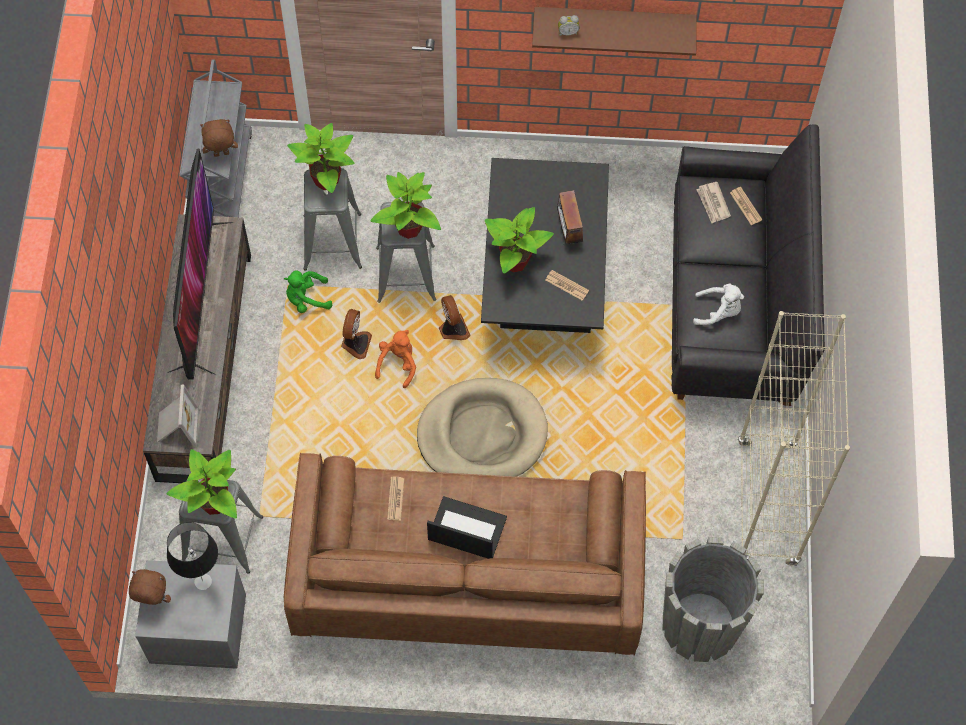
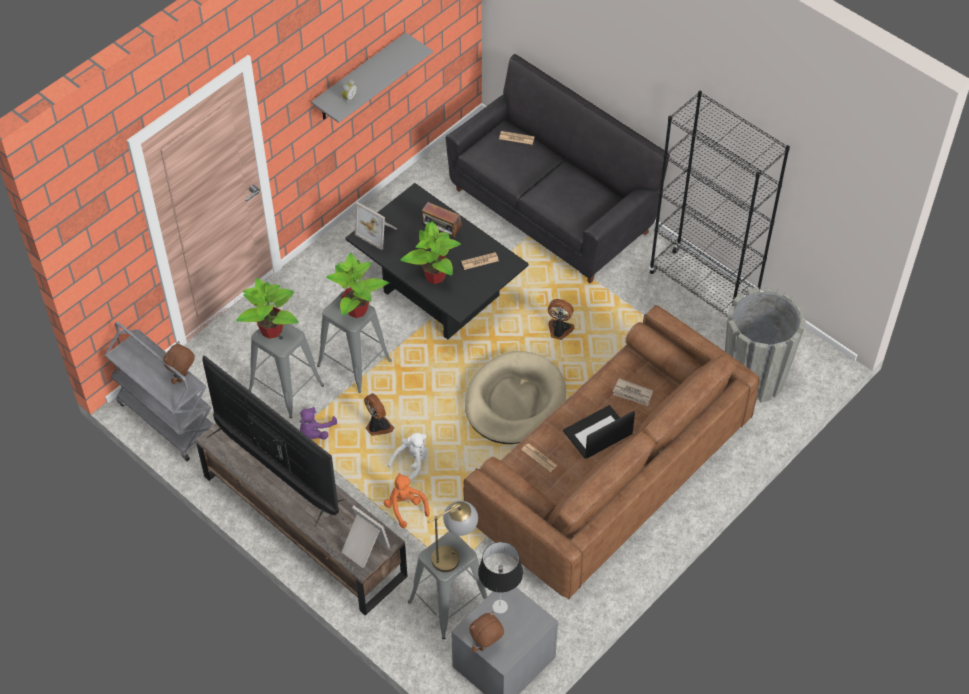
camera: 50 degrees left, 10 degrees down
(213, 503) = (454, 554): potted plant -> table lamp
(307, 299) = (315, 431): green plush toy -> purple plush toy
(398, 364) = (417, 413): orange plush toy -> orange plush toy (405, 507)
(453, 329) = (422, 365): fan -> fan (559, 330)
(522, 178) = (378, 232): none -> picture frame
(614, 23) = (359, 78): brown shelf -> grey shelf
(713, 203) = (498, 152): newspaper -> newspaper (632, 393)
(718, 311) = (575, 200): white plush toy -> white plush toy (411, 463)
(767, 503) = (703, 288): beige bookcase -> black bookcase

